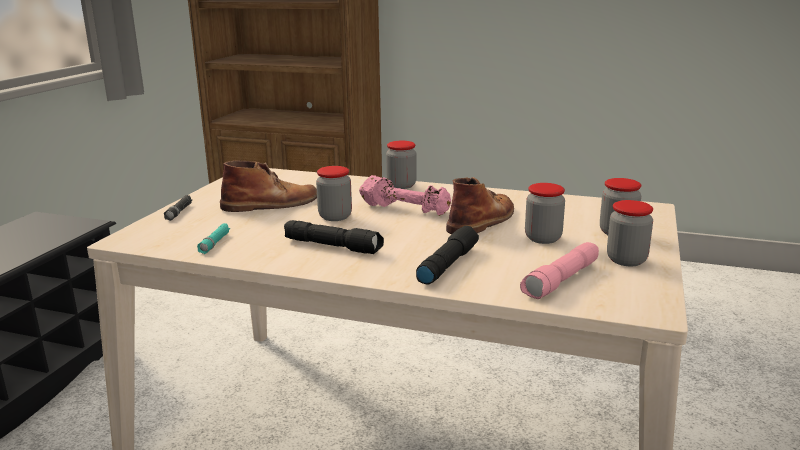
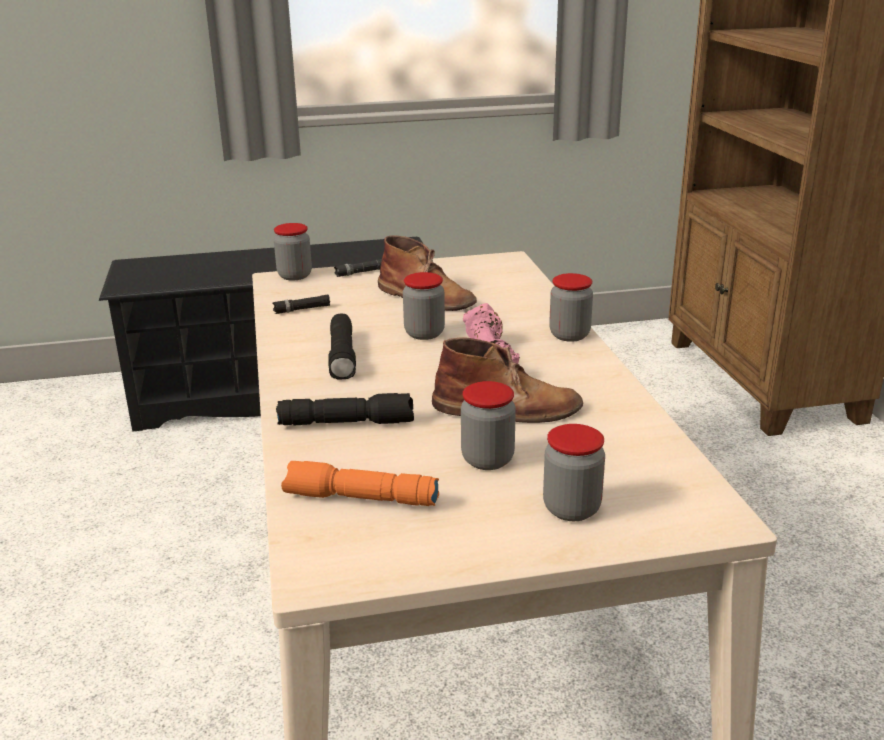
camera: 60 degrees right, 5 degrees up
(214, 243) = (302, 309): turquoise flashlight -> black flashlight
(562, 281) = (359, 499): pink flashlight -> orange flashlight
(626, 260) = (470, 533): jar -> jar (294, 276)

